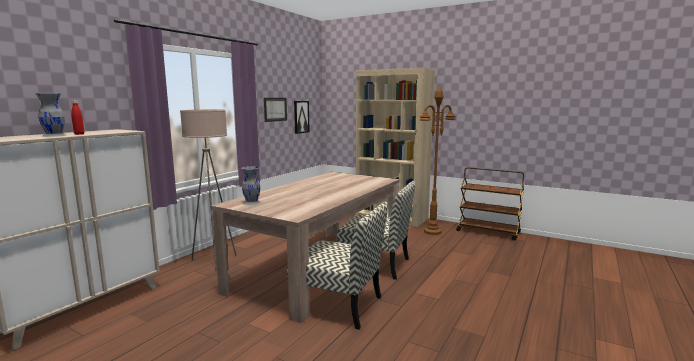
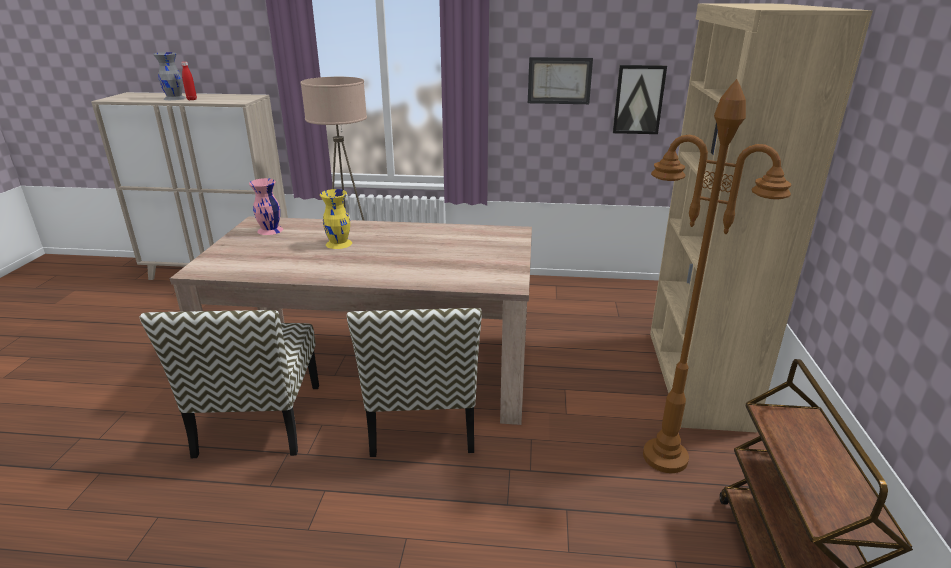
camera: 65 degrees right, 15 degrees up
(252, 202) = (269, 230): grey vase -> pink vase
(301, 193) = (339, 243): none -> yellow vase

